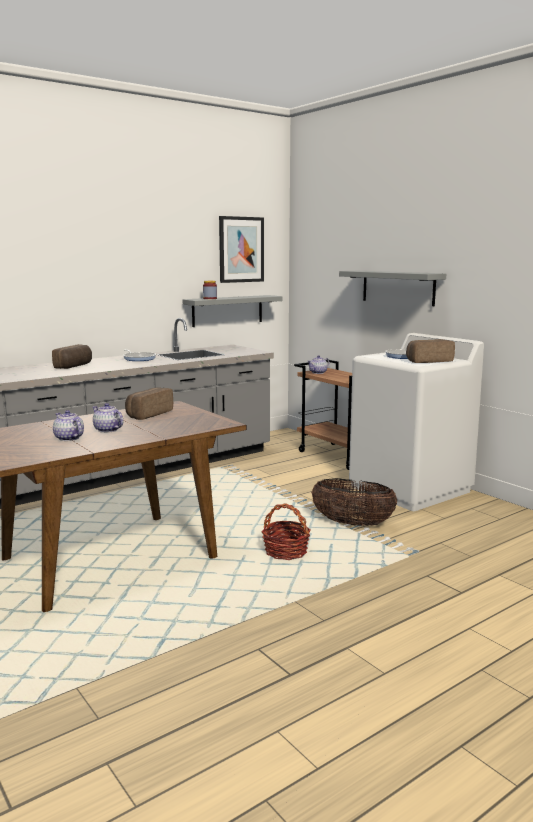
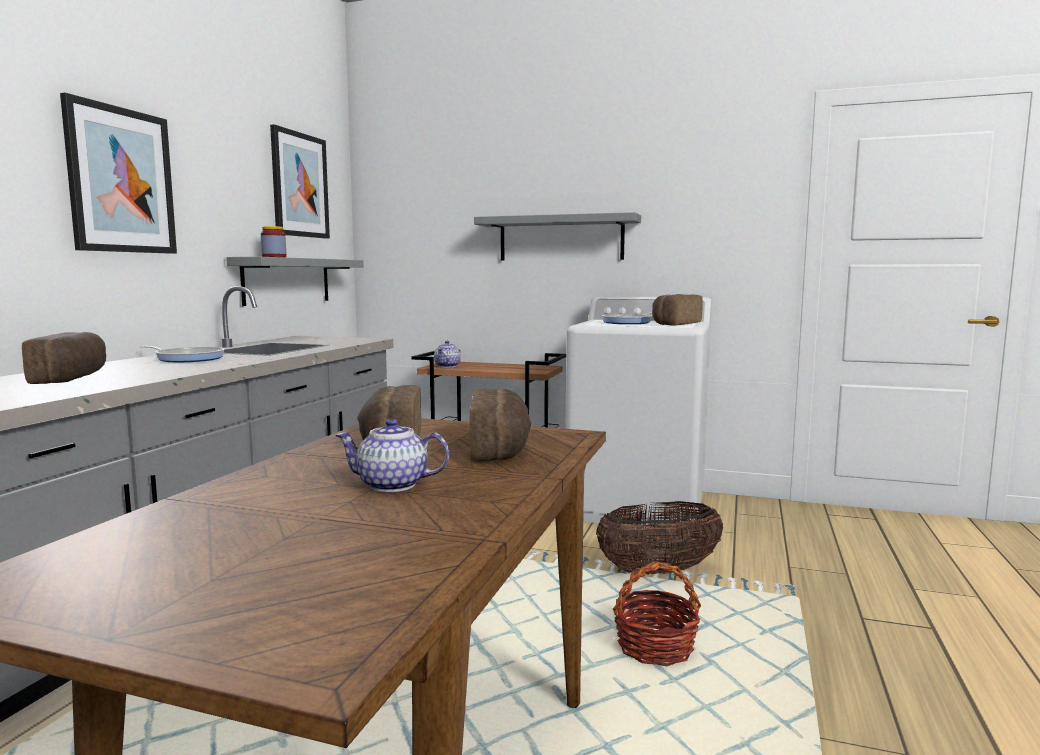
camera: 35 degrees left, 5 degrees down
(69, 438) = (349, 522): teapot -> none
(119, 265) = (121, 180): none -> picture
(179, 424) = (501, 448): none -> bread

